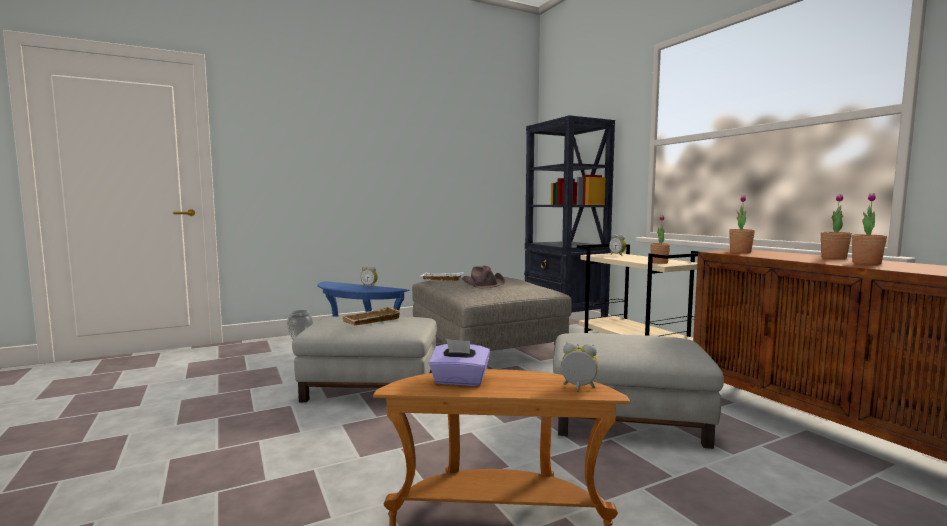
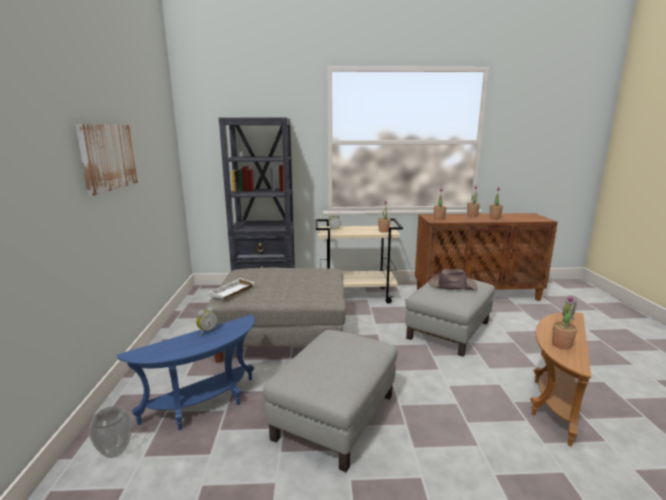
camera: 65 degrees left, 10 degrees up
(372, 321) = (345, 355): beige tray -> none
(403, 158) = (108, 157): none -> picture
(459, 381) = (561, 345): purple tissue box -> potted plant
(483, 284) = (291, 283): brown hat -> brown hat (451, 285)

